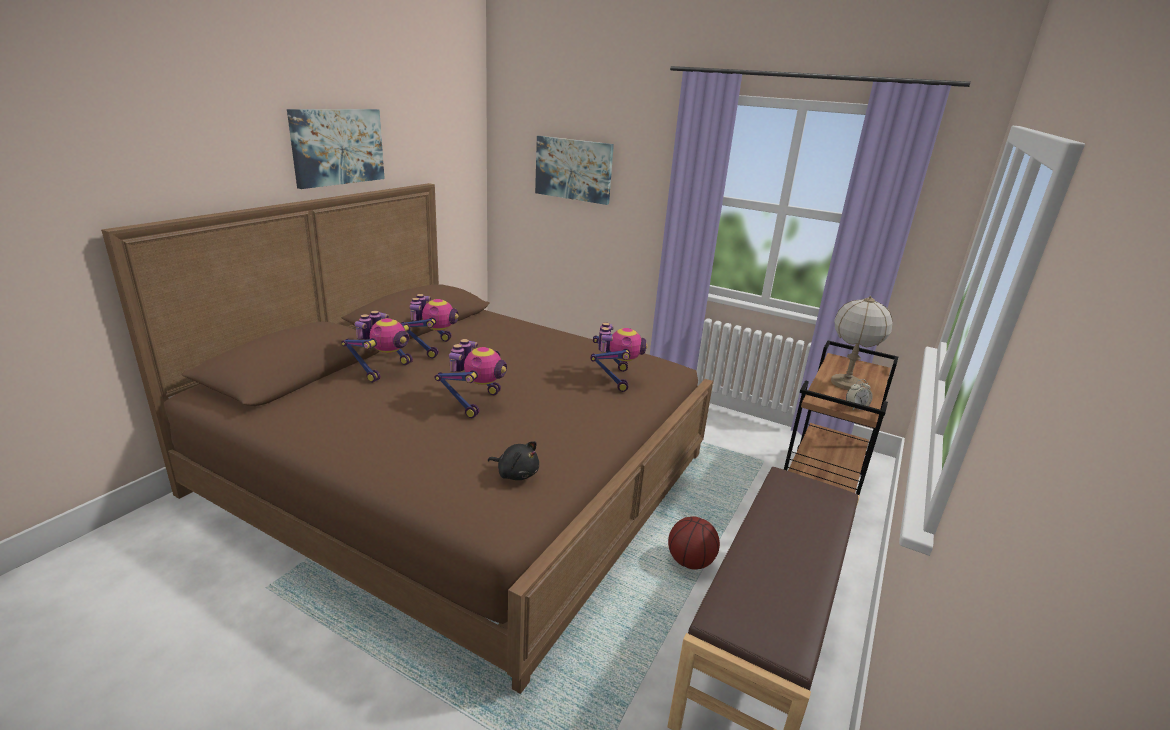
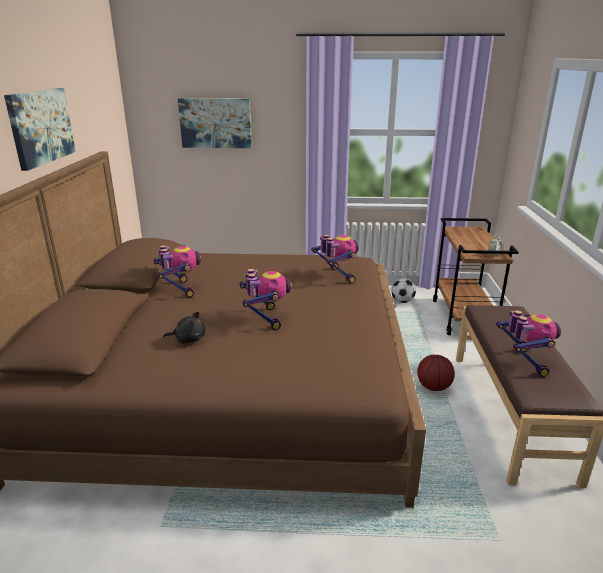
camera: 25 degrees left, 0 degrees up
(384, 370) = (164, 316): toy robot -> toy robot (524, 362)
(516, 473) = (352, 355): black plush toy -> black plush toy (188, 339)
(754, 441) = (402, 301): none -> football
(846, 383) = (473, 242): table lamp -> none

